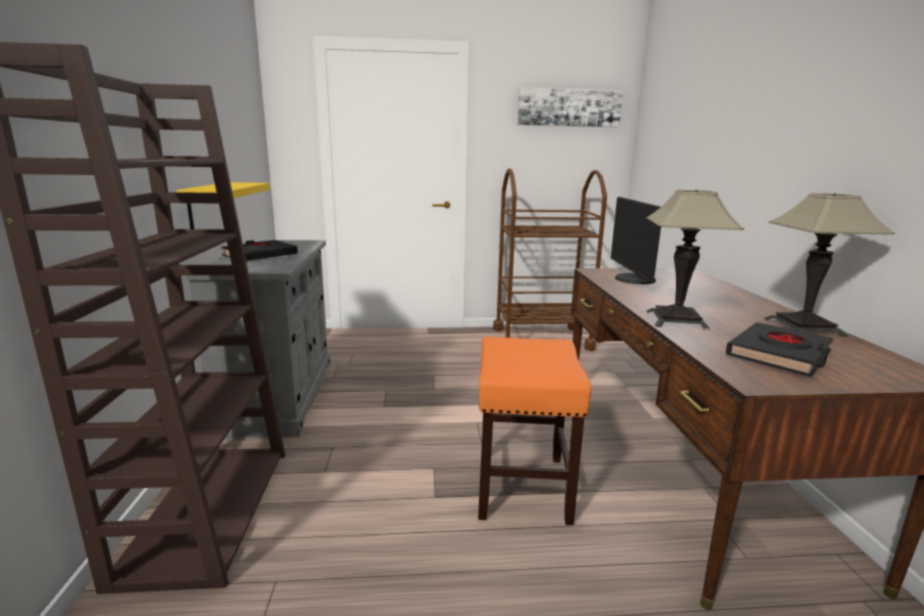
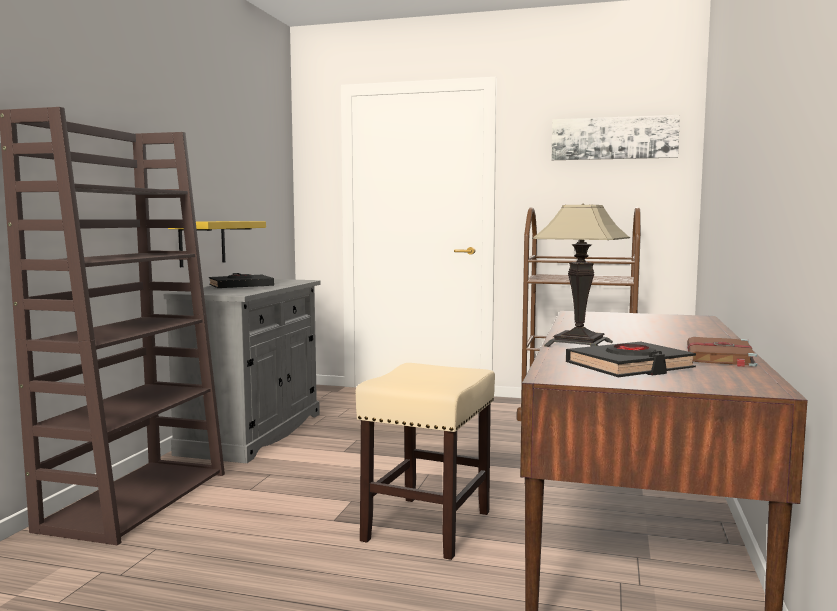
camera: 20 degrees right, 10 degrees down
(522, 485) = (428, 525): orange stool -> beige stool
(632, 279) = (607, 319): monitor -> none
(804, 327) = (719, 356): table lamp -> brown book

